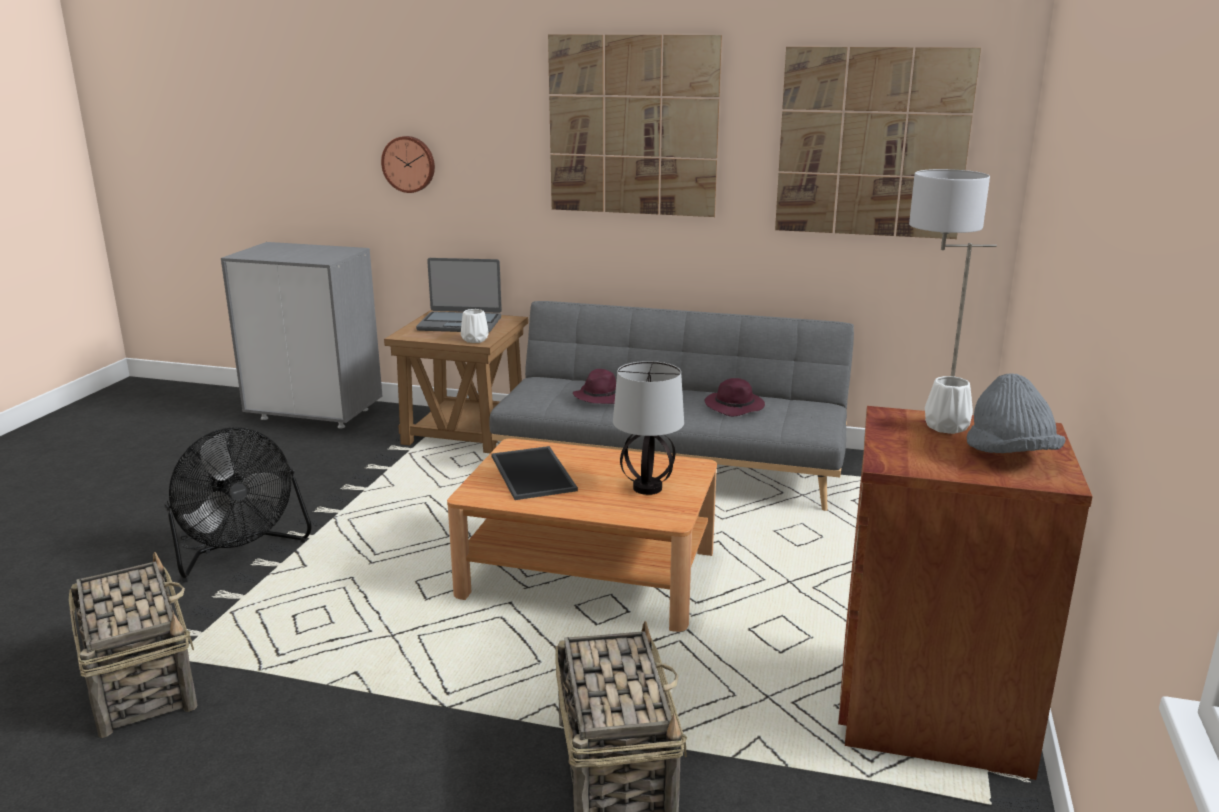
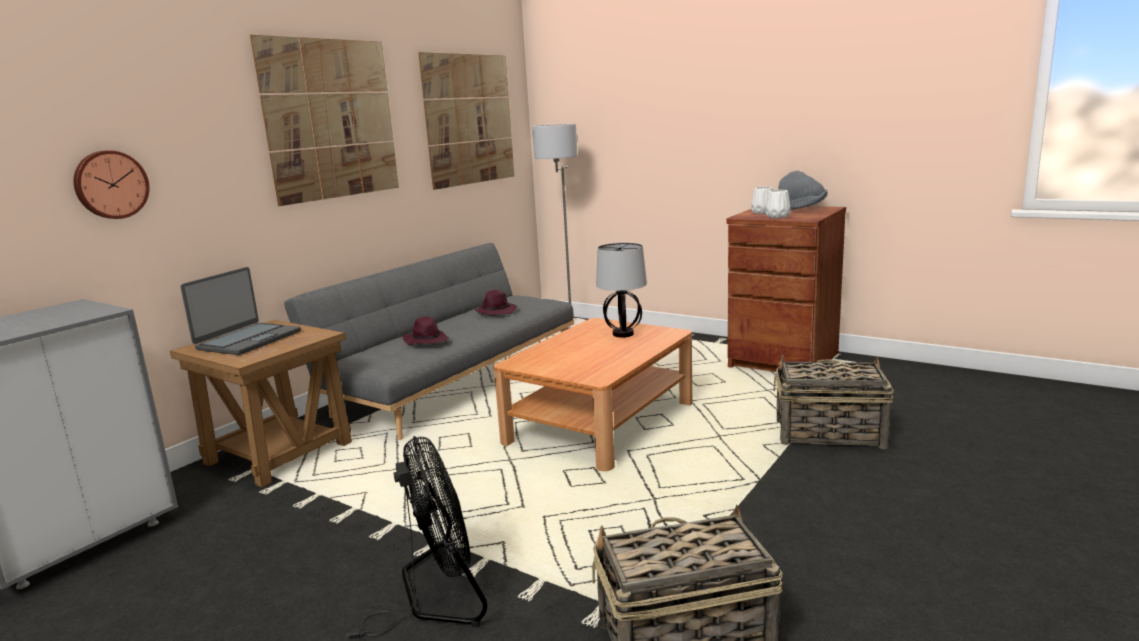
camera: 70 degrees left, 5 degrees down
(475, 340) = (313, 336): white vase -> white vase (777, 216)
(531, 473) = (571, 361): tray -> none

